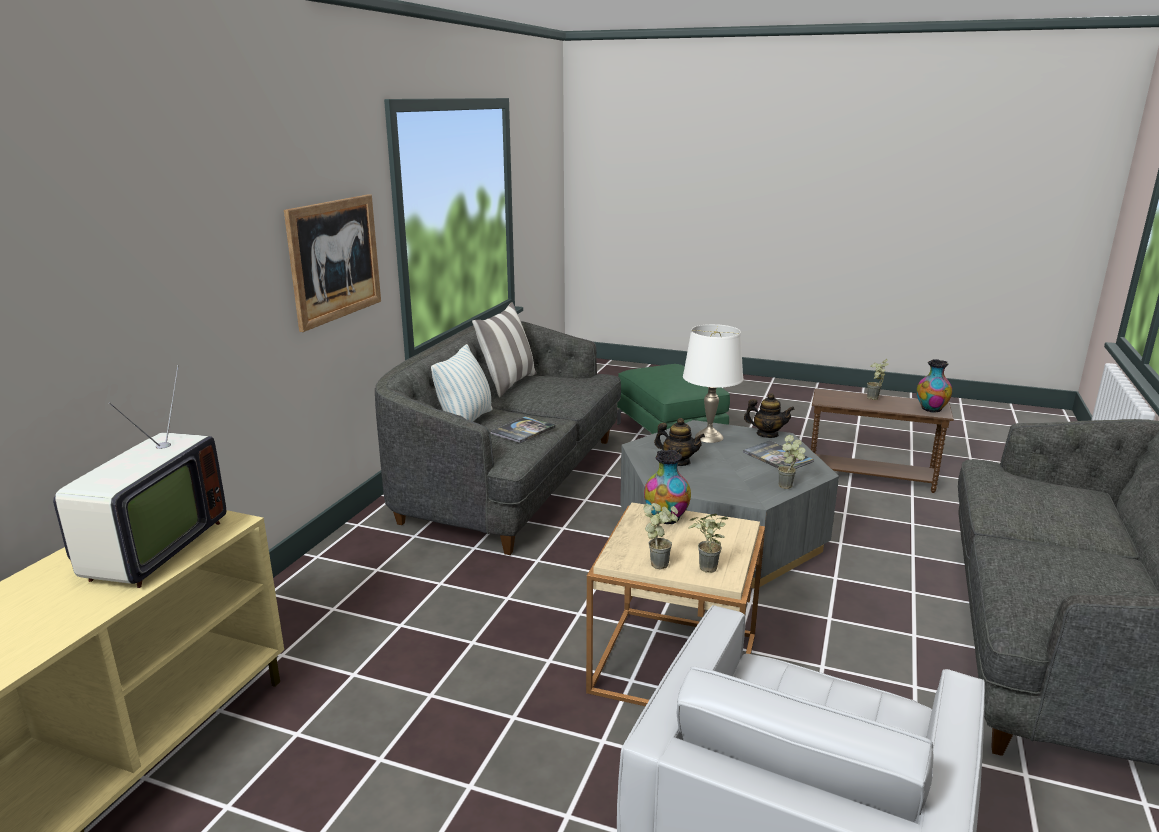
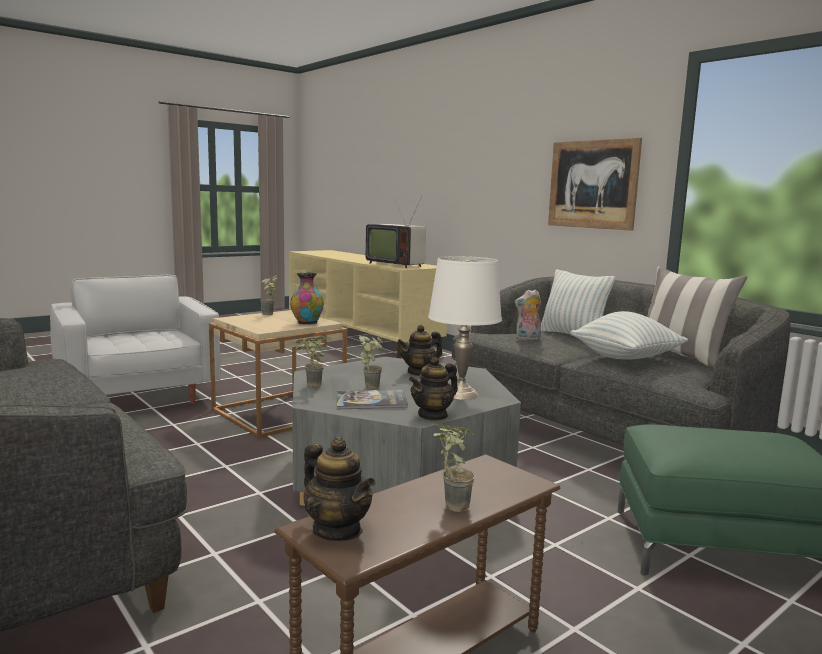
camera: 120 degrees right, 10 degrees down
(523, 430) = (527, 339): book -> plush toy
(552, 394) = (626, 358): none -> pillow
(704, 570) = (244, 317): potted plant -> potted plant (372, 386)
(931, 409) = (337, 530): vase -> teapot

